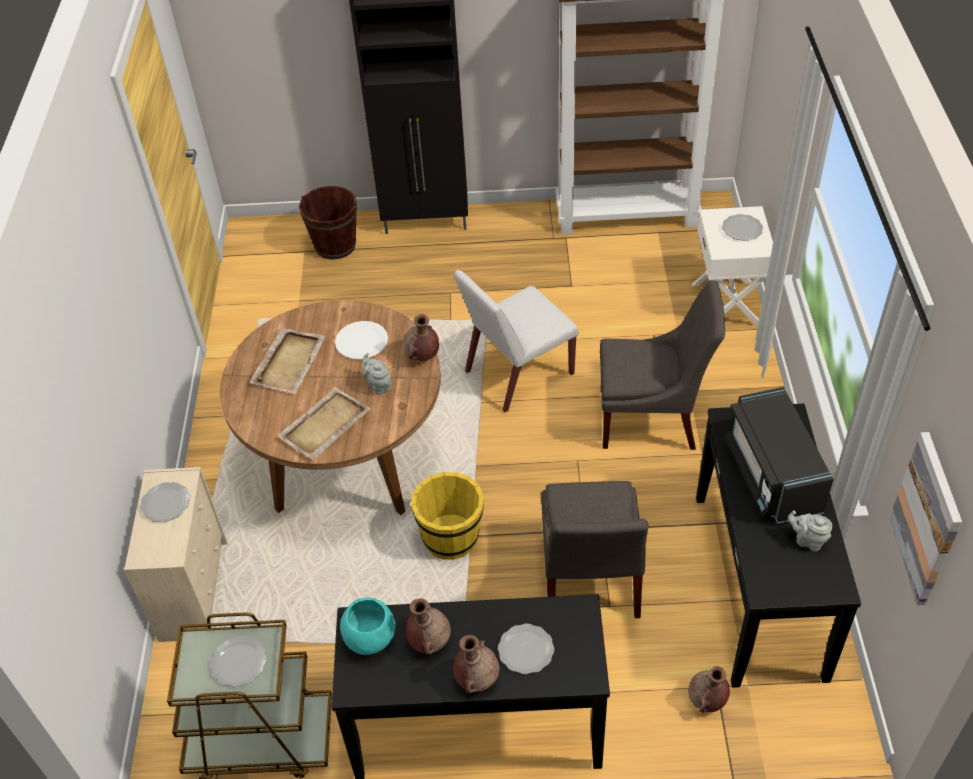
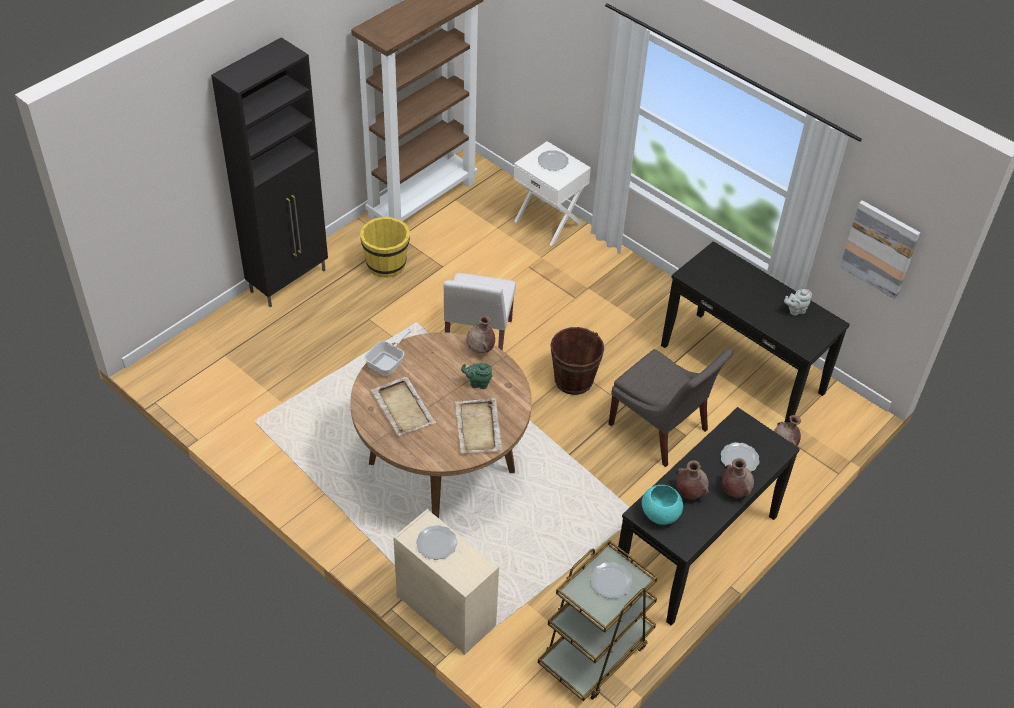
camera: 50 degrees left, 0 degrees up
(330, 315) = (388, 362): none -> frying pan
(335, 246) = (243, 337): brown bucket -> brown bucket (573, 380)
(361, 341) = (431, 365): white plate -> none
(378, 385) = (478, 383): grey teapot -> green teapot
(451, 537) = (559, 463): yellow bucket -> yellow bucket (386, 264)
(652, 419) = (587, 317): grey chair -> none
(772, 474) = (742, 288): black microwave -> none

